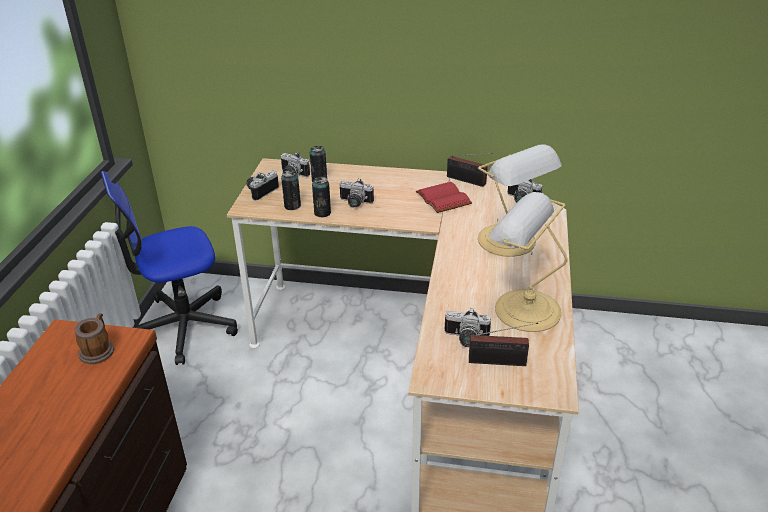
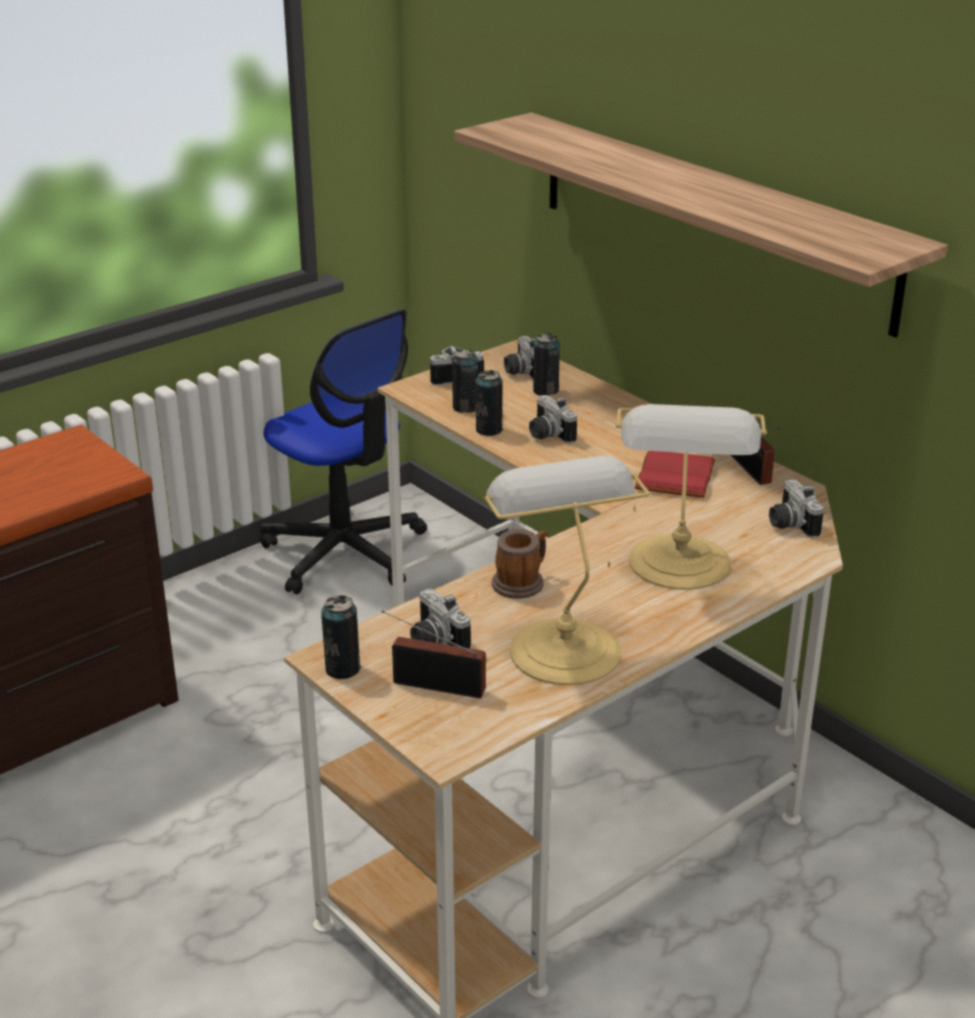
camera: 40 degrees right, 5 degrees down
(98, 350) = (77, 470): mug -> mug (522, 582)
(183, 326) = (345, 552): office chair -> office chair turned 150 degrees counterclockwise
(407, 50) = (710, 218): none -> shelf
(447, 380) = (342, 669): none -> can
(500, 362) = (434, 685): radio -> radio turned 150 degrees clockwise

